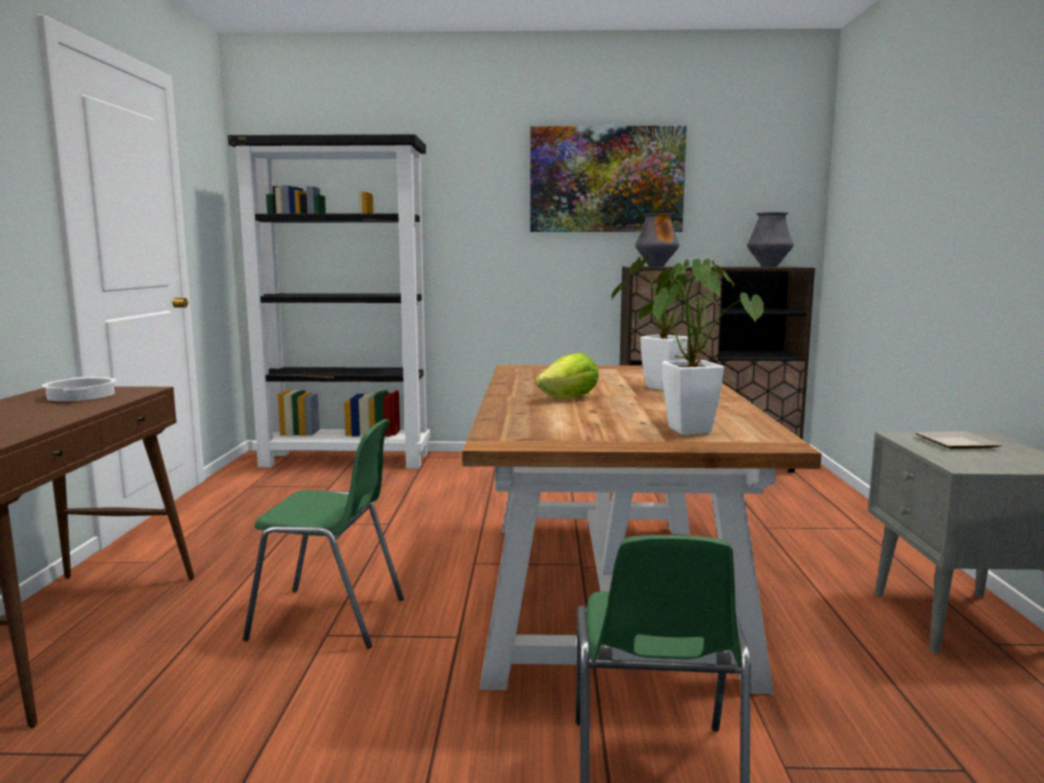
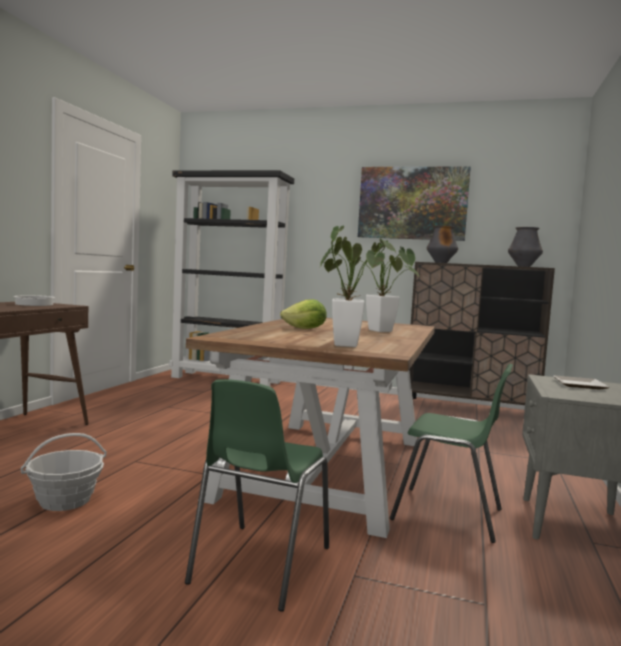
camera: 15 degrees right, 5 degrees down
(274, 735) = (65, 500): none -> basket
(330, 618) = (144, 454): green chair -> green chair (449, 514)

